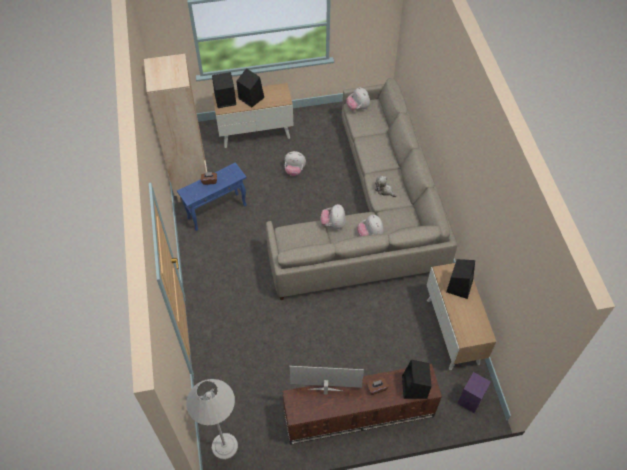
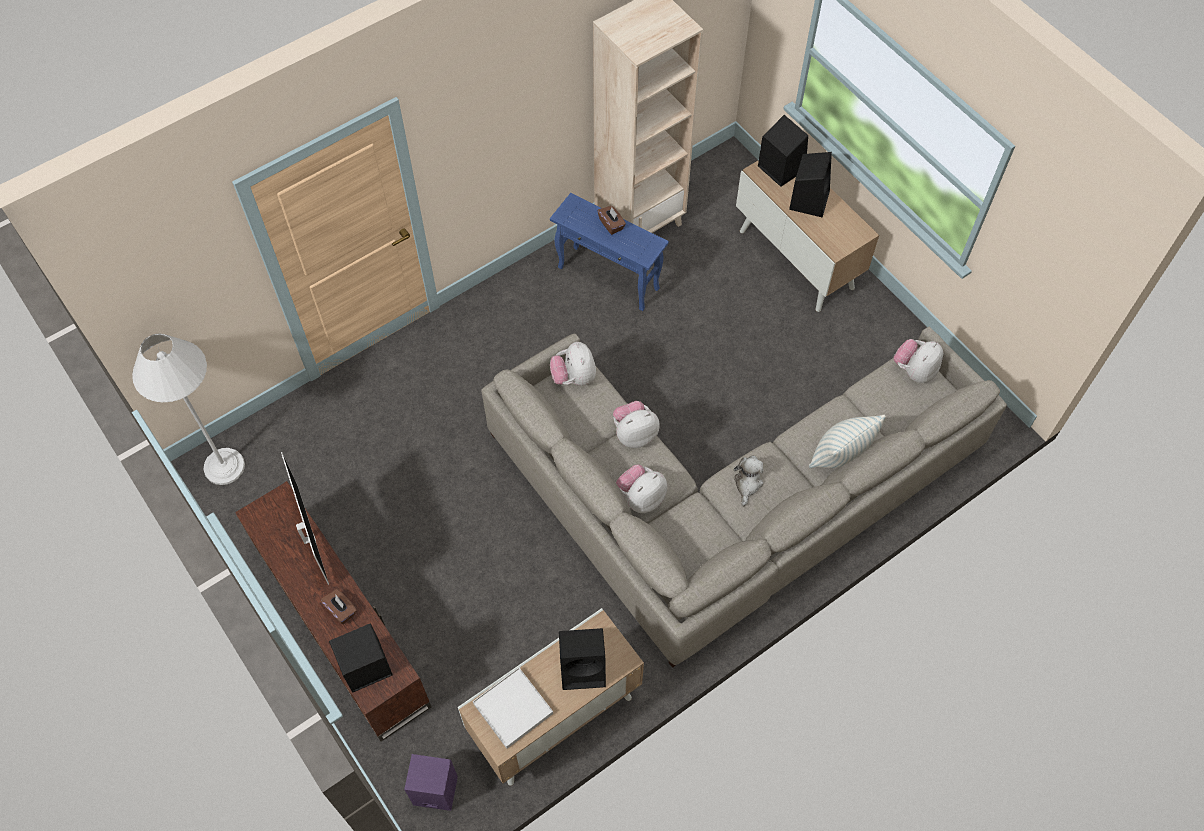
camera: 65 degrees right, 5 degrees up
(294, 170) = (753, 347): plush toy -> plush toy (574, 377)
(387, 151) = (840, 455): none -> pillow
(469, 324) = (513, 708): none -> white tray

